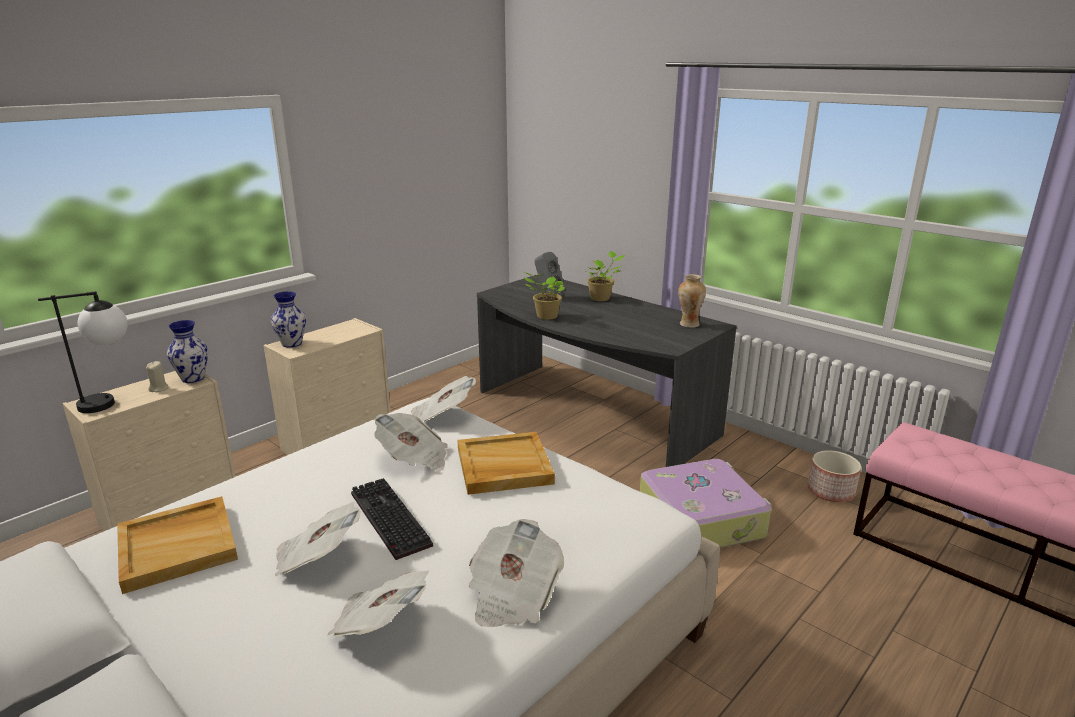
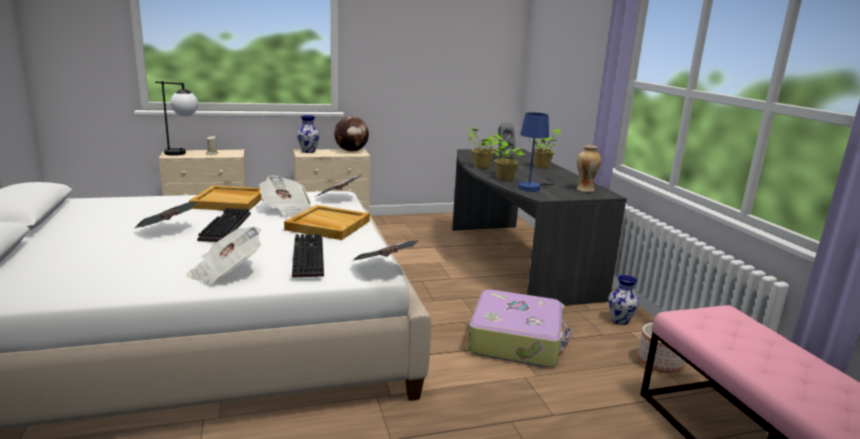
camera: 30 degrees right, 5 degrees down
(178, 545) = (121, 209): beige tray -> beige tray (230, 201)
(193, 378) = (234, 153): vase -> vase (620, 320)
(346, 327) = (351, 151): none -> globe
(380, 624) = (145, 259): newspaper -> newspaper (384, 267)
(565, 529) = (306, 256): none -> keyboard
(595, 329) = (504, 178): none -> potted plant
(642, 335) = (533, 187): none -> blue table lamp

